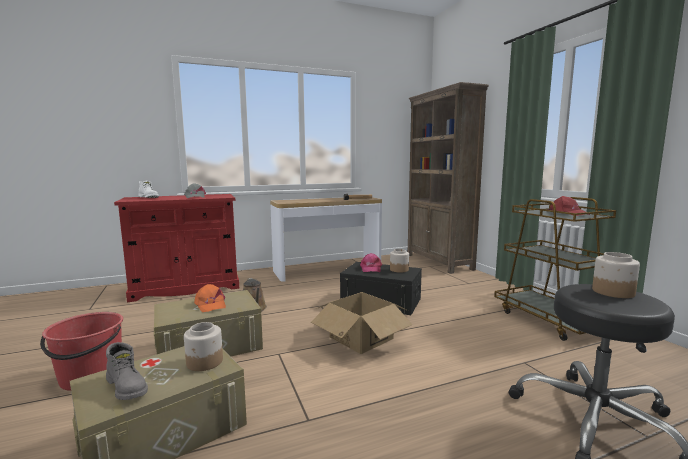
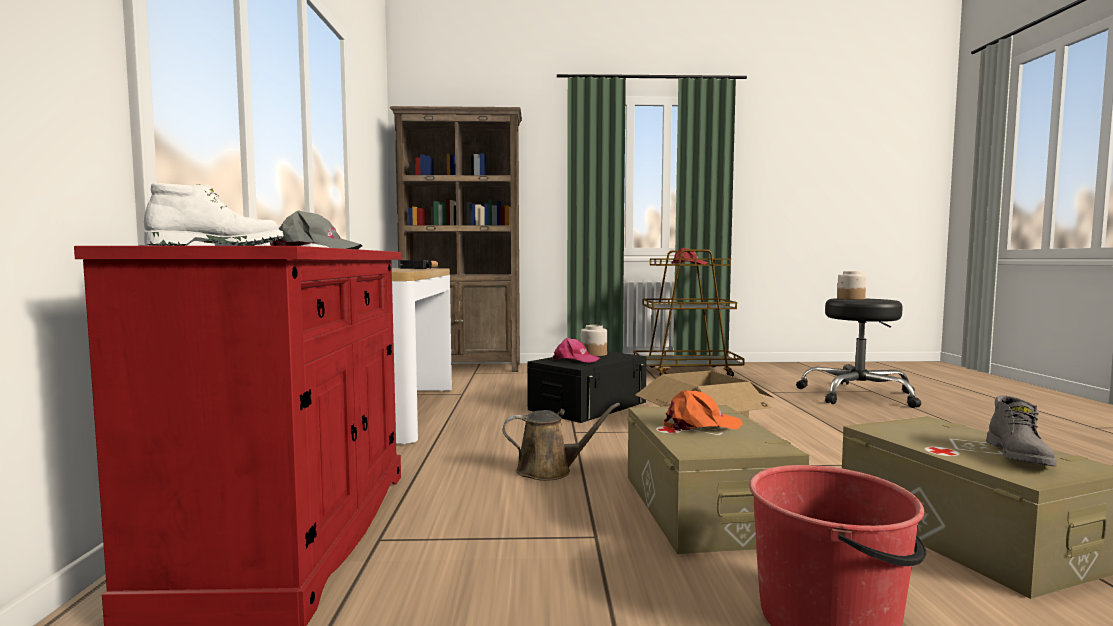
camera: 70 degrees left, 5 degrees down
(127, 387) = (1020, 456): grey boot -> grey boot turned 135 degrees clockwise
(205, 362) = (924, 427): jar -> none

